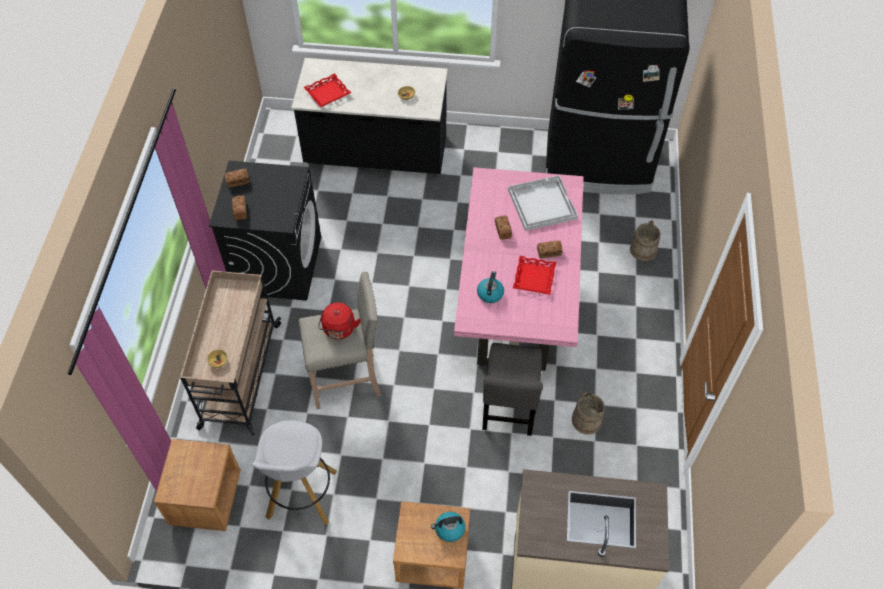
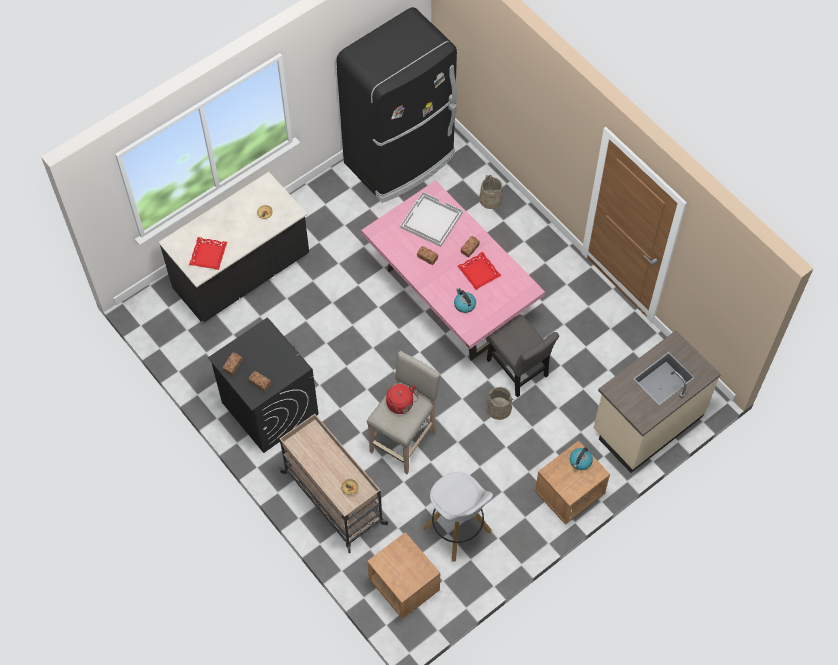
camera: 45 degrees left, 5 degrees up
(587, 420) = (569, 338): beige bucket -> beige bucket (499, 408)

